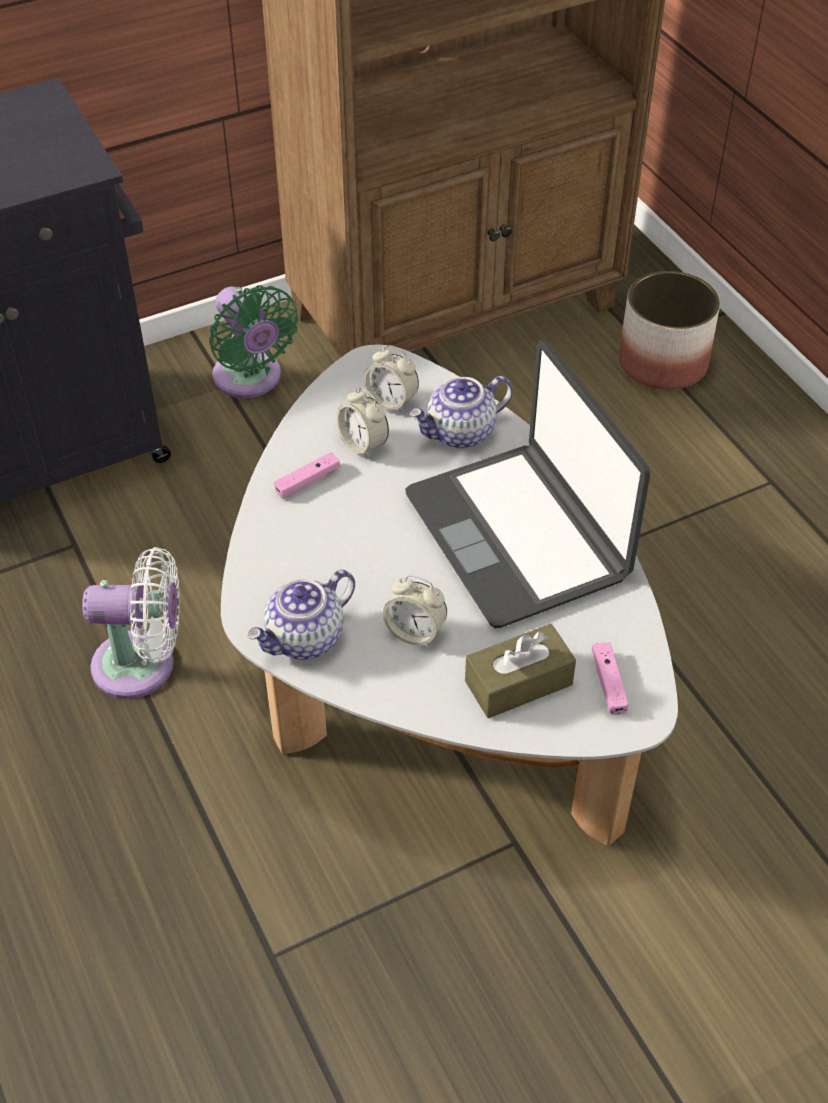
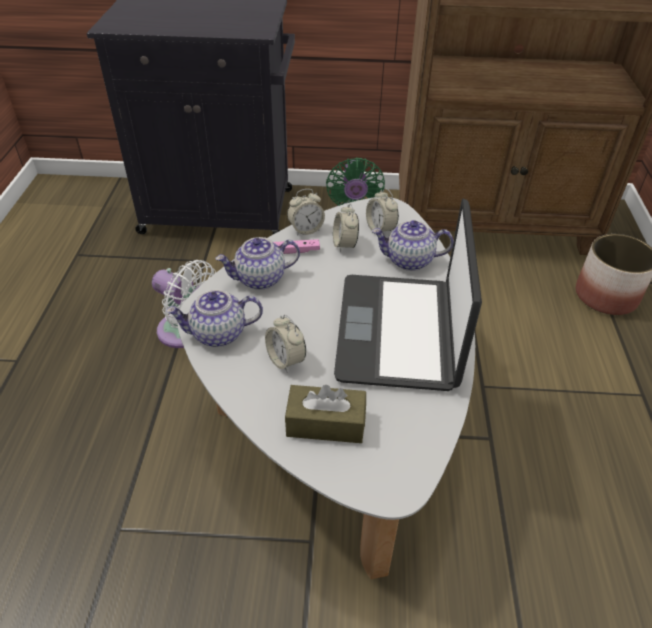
camera: 30 degrees right, 5 degrees down
(294, 443) = (306, 230): none -> alarm clock
(294, 541) = (260, 279): none -> teapot
(608, 683) = (388, 455): pink game controller -> none

